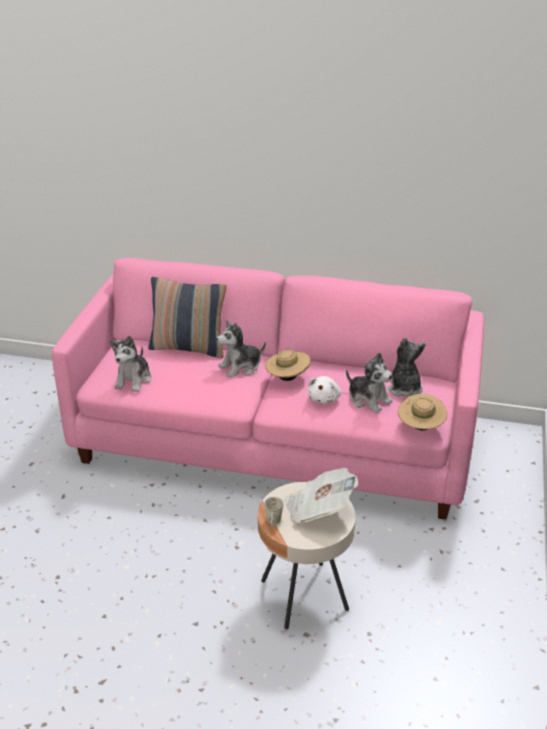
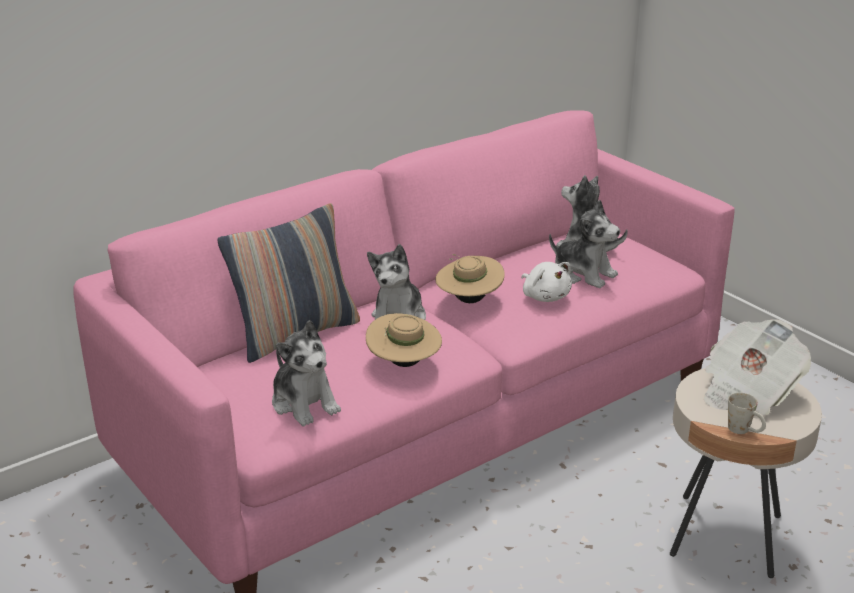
camera: 50 degrees left, 5 degrees down
(368, 400) = (584, 274): plush toy -> plush toy turned 45 degrees clockwise
(420, 427) = (668, 271): beige hat -> beige hat (404, 363)

